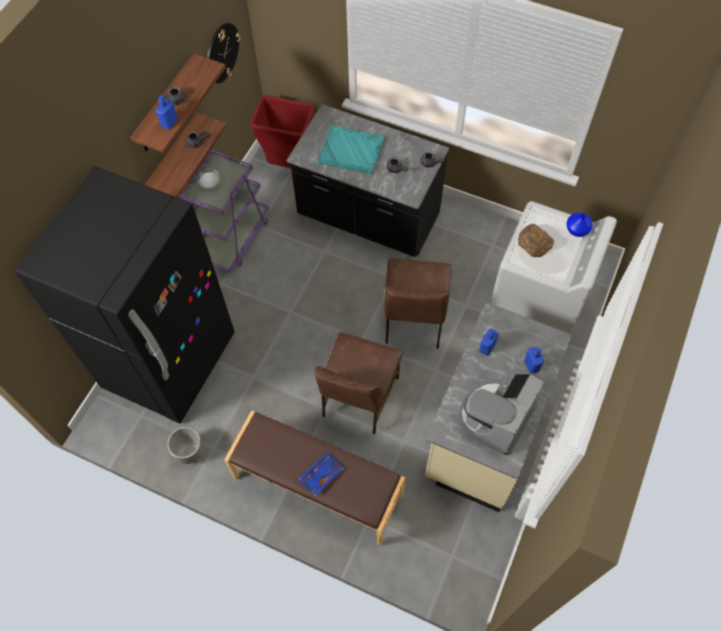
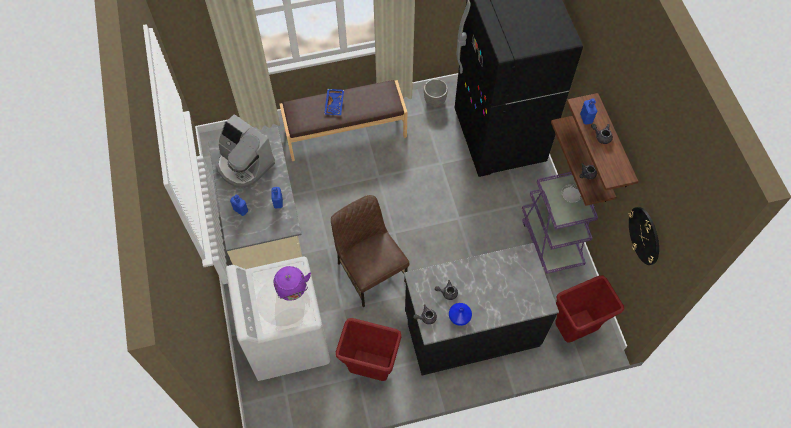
camera: 140 degrees right, 0 degrees up
(351, 151) = (494, 284): turquoise tray -> none
(358, 397) = (364, 195): brown chair -> none
(478, 243) = (370, 369): none -> red trash can
(495, 416) = (244, 164): coffee machine -> coffee machine turned 135 degrees clockwise
(535, 242) = (292, 290): bread -> purple kettle
(577, 229) = (267, 324): blue vase -> blue vase (460, 317)

